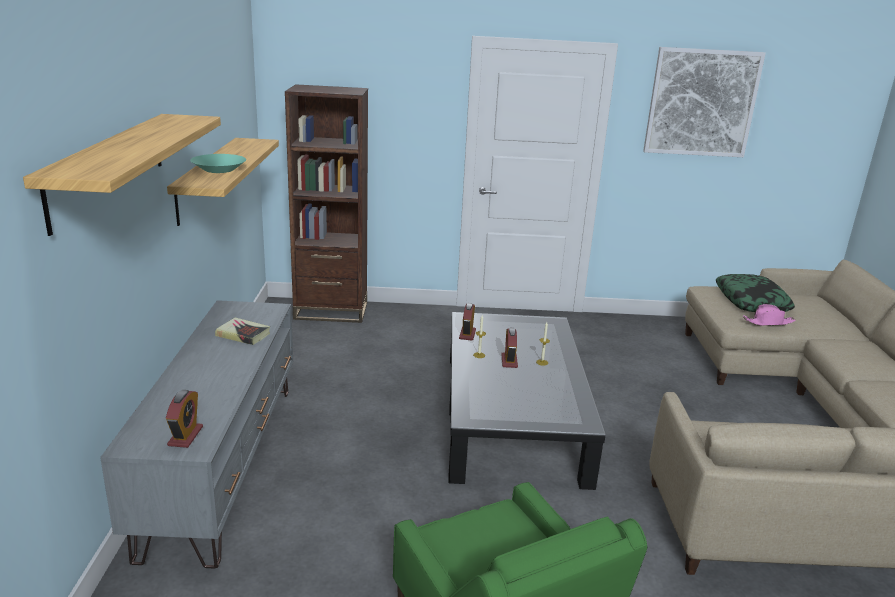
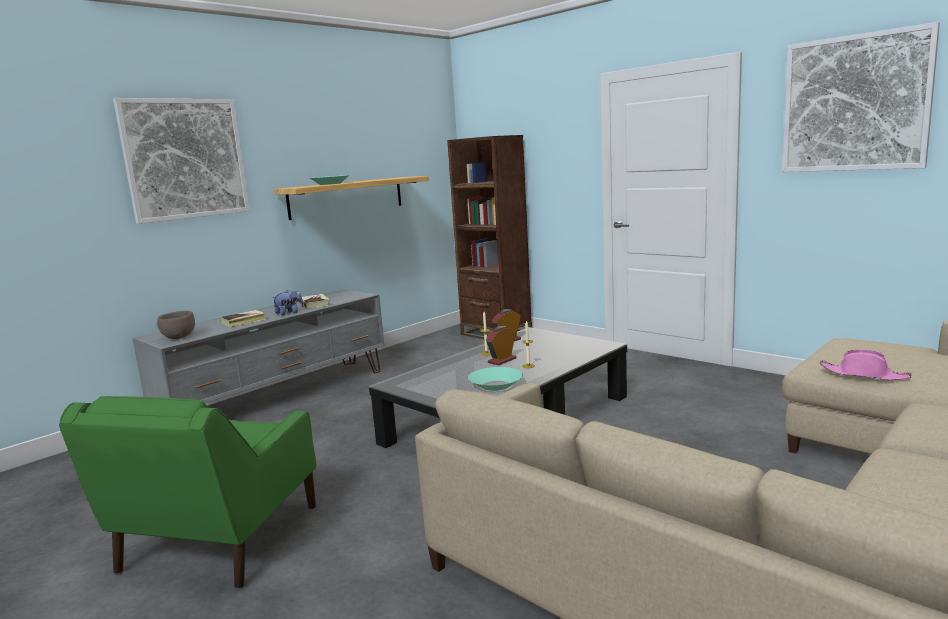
camera: 45 degrees right, 10 degrees down
(109, 167) = (185, 159): shelf -> picture
(185, 436) = (178, 337): alarm clock -> brown bowl
(213, 385) = (243, 321): none -> book
(246, 357) = (289, 313): none -> plush toy
(558, 392) = (496, 385): none -> turquoise bowl
(752, 301) = (888, 356): pillow -> none

